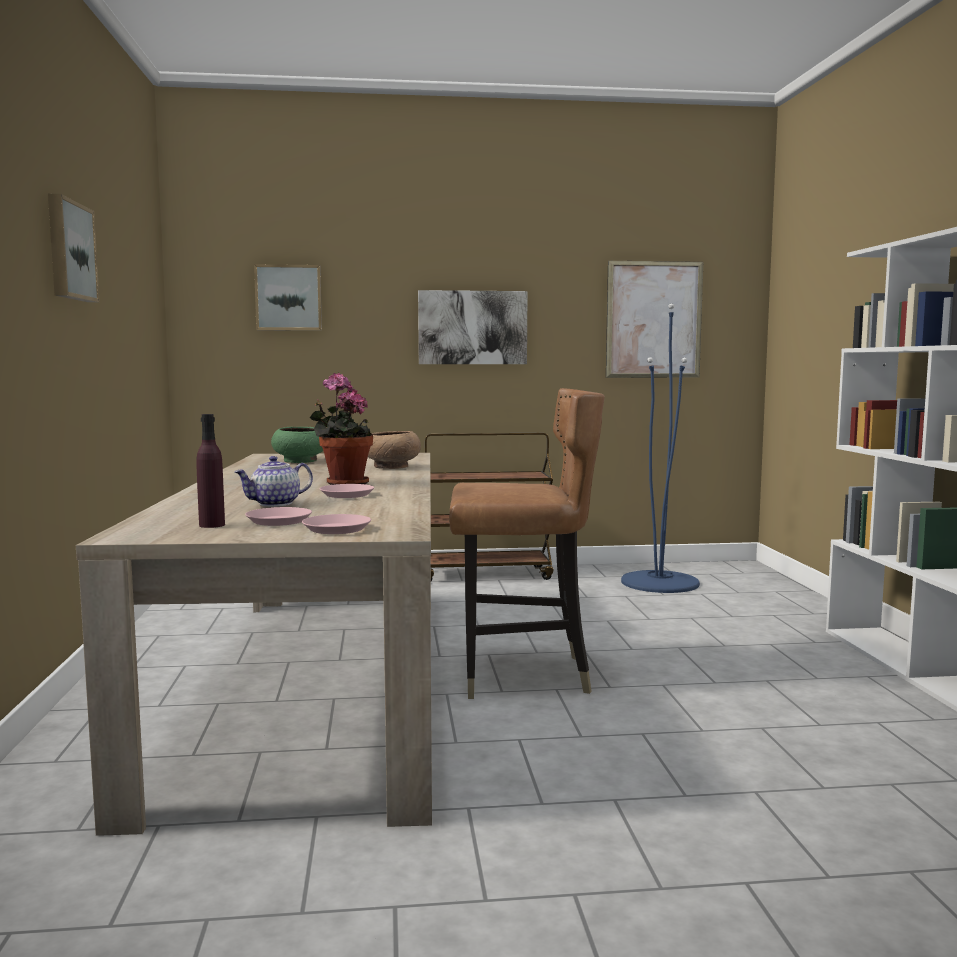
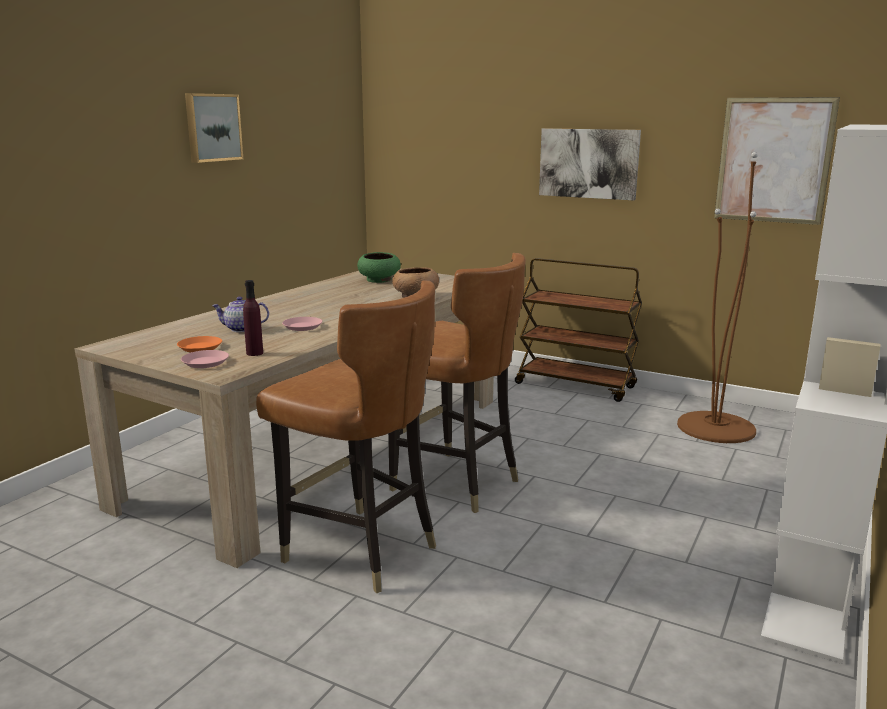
camera: 35 degrees right, 10 degrees up
(212, 525) = (162, 344): purple bottle -> purple bottle (254, 353)
(279, 521) = (200, 347): pink plate -> orange plate
(288, 298) = (444, 134): picture -> none
(343, 483) = (333, 313): potted plant -> none
(540, 760) = (360, 550): none -> brown chair
(659, 582) = (716, 427): blue floor lamp -> brown floor lamp

